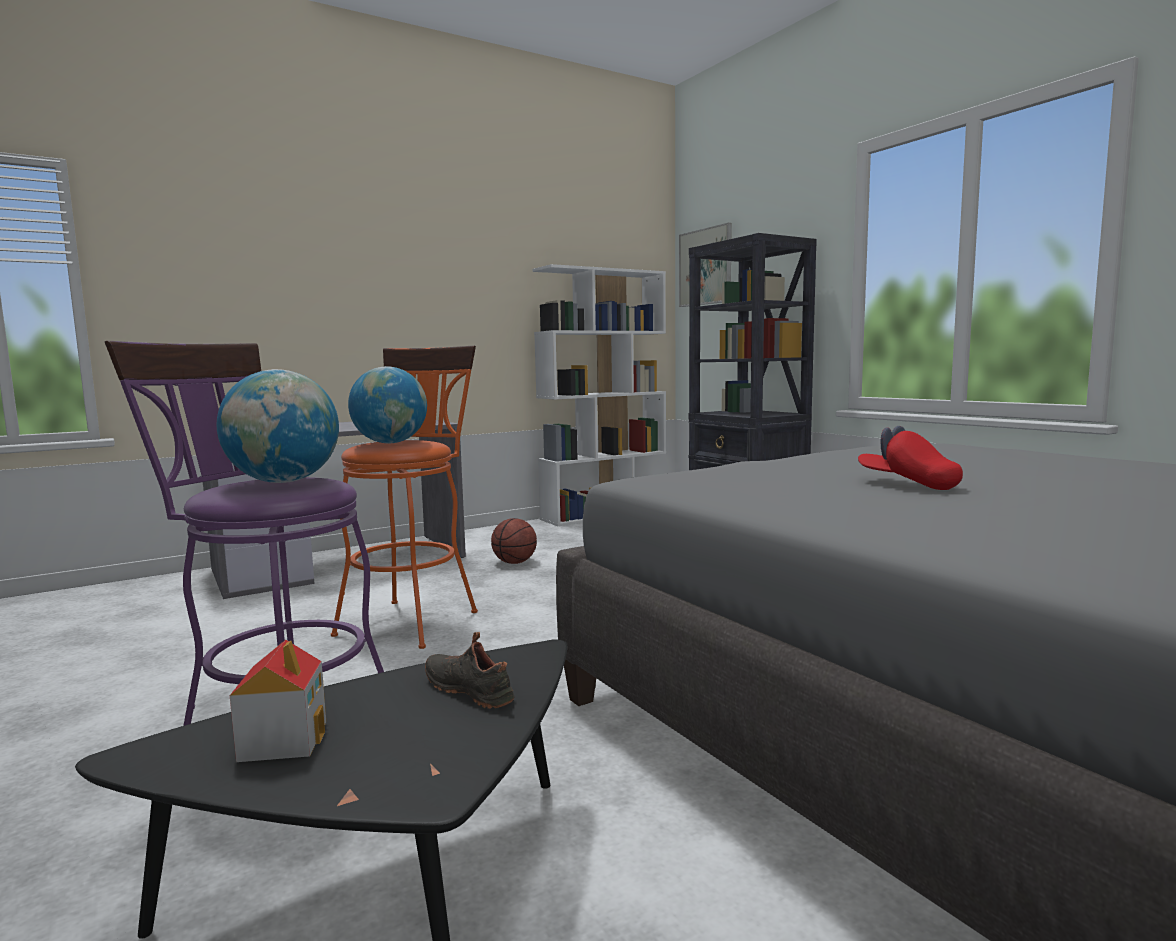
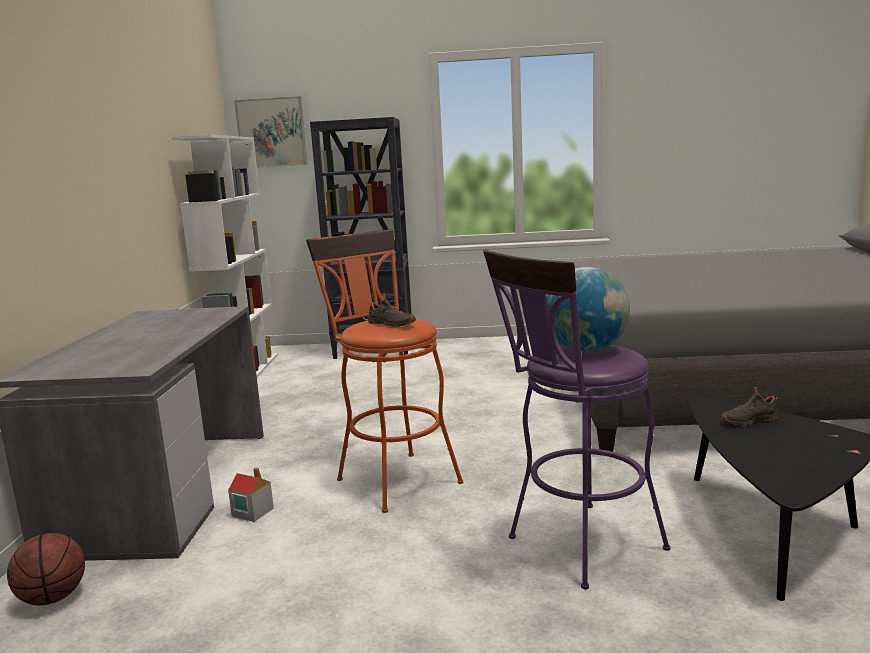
camera: 55 degrees left, 5 degrees up
(283, 740) = (789, 460): toy house -> toy house (252, 512)
(390, 443) = (390, 325): globe -> black shoe
(514, 562) = (314, 424): basketball -> basketball (52, 598)
(907, 484) = (714, 279): red cap -> none

